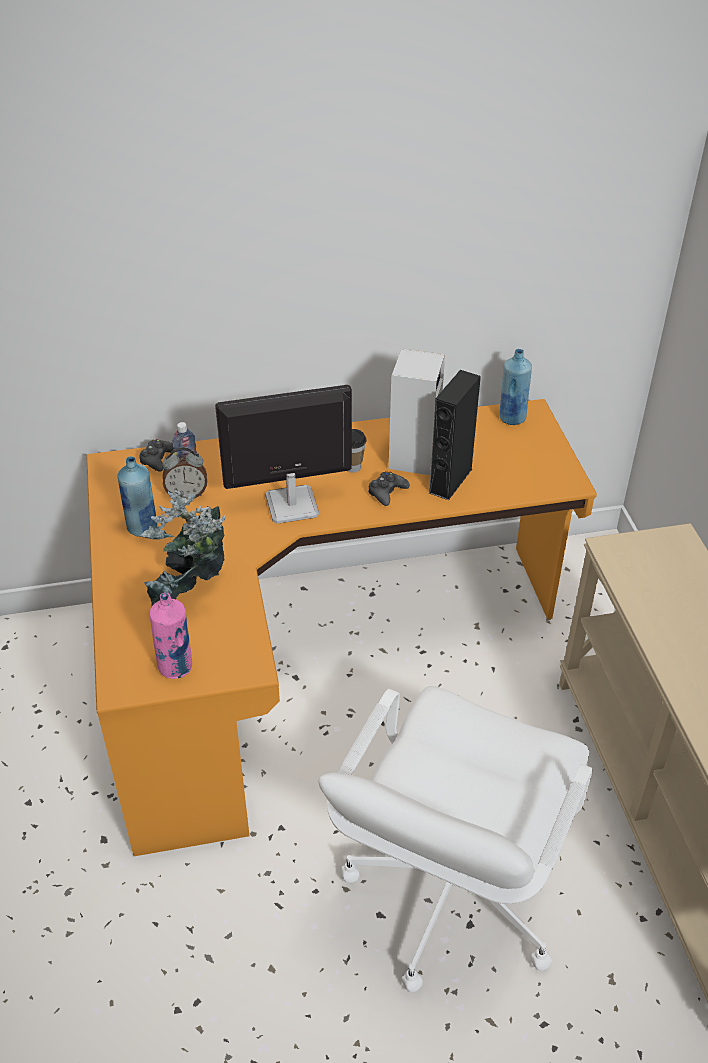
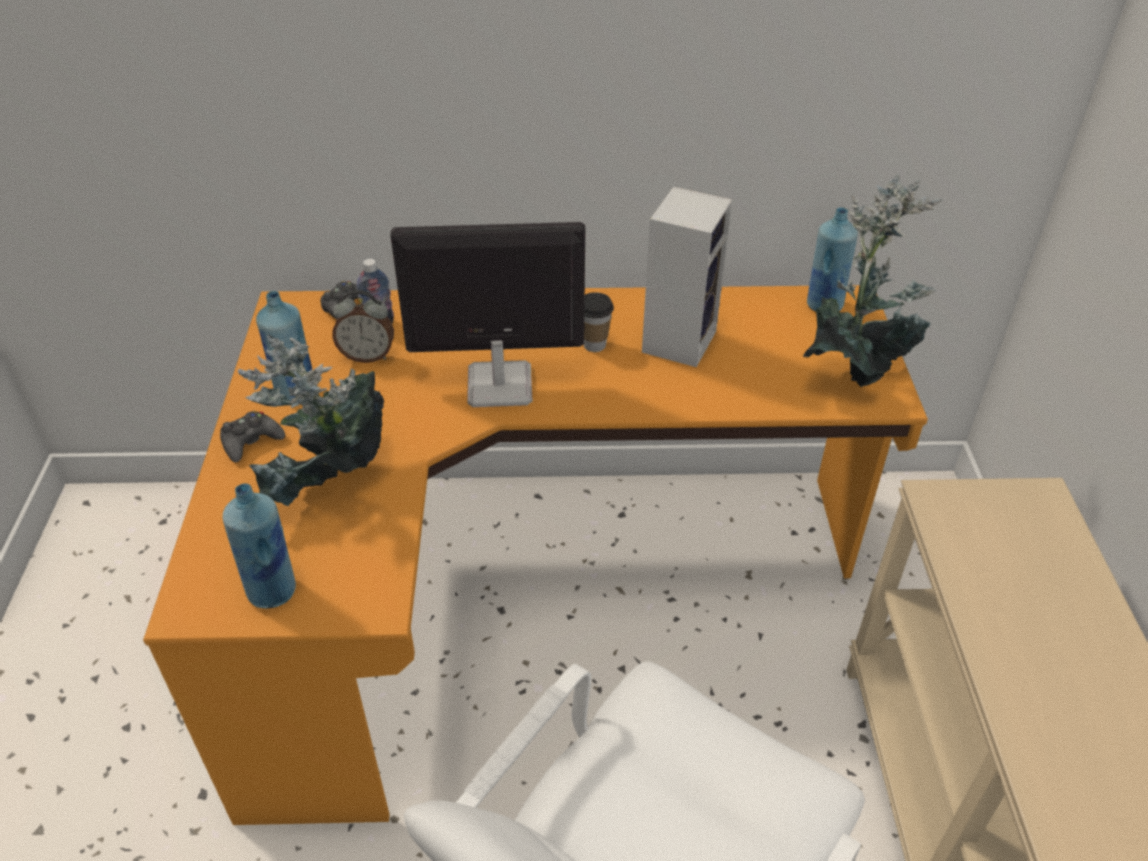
camera: 10 degrees right, 0 degrees up
(176, 667) = (273, 590): pink bottle -> blue bottle
(387, 492) = (632, 383): black game controller -> black game controller (251, 441)
(450, 480) = (722, 377): black speaker -> none
(542, 464) = (856, 370): none -> potted plant

